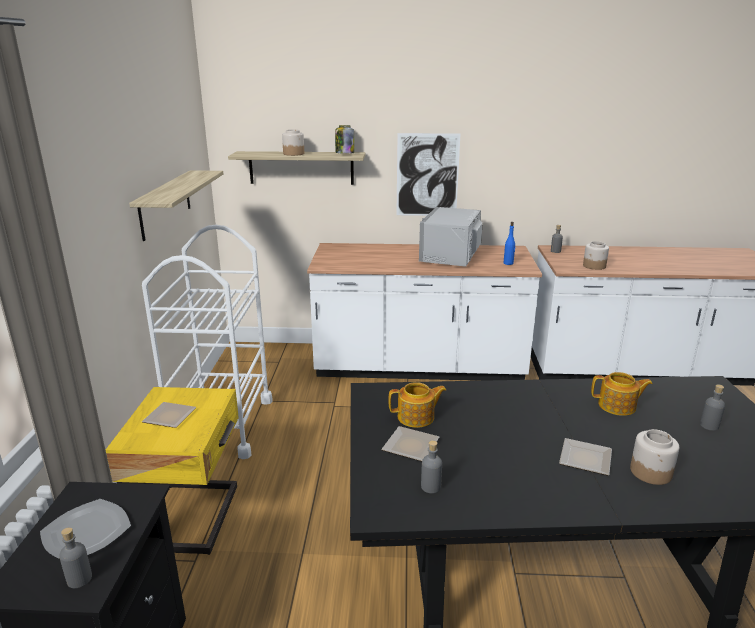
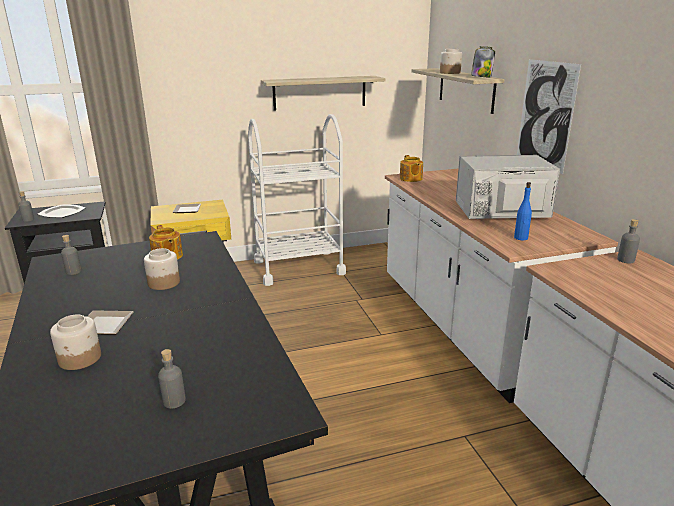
camera: 70 degrees right, 0 degrees up
(409, 445) = (127, 259): plate -> none
(594, 266) = (597, 288): jar -> jar (163, 283)
(618, 406) = (207, 340): teapot -> teapot (410, 179)

